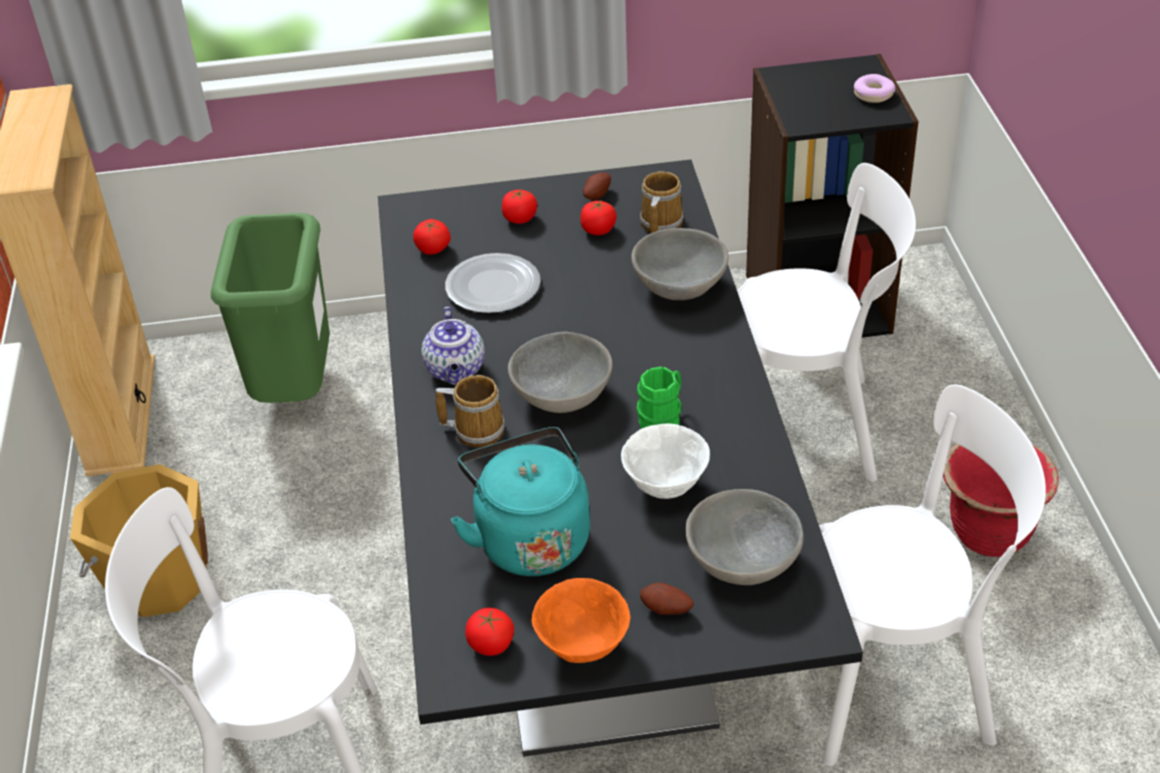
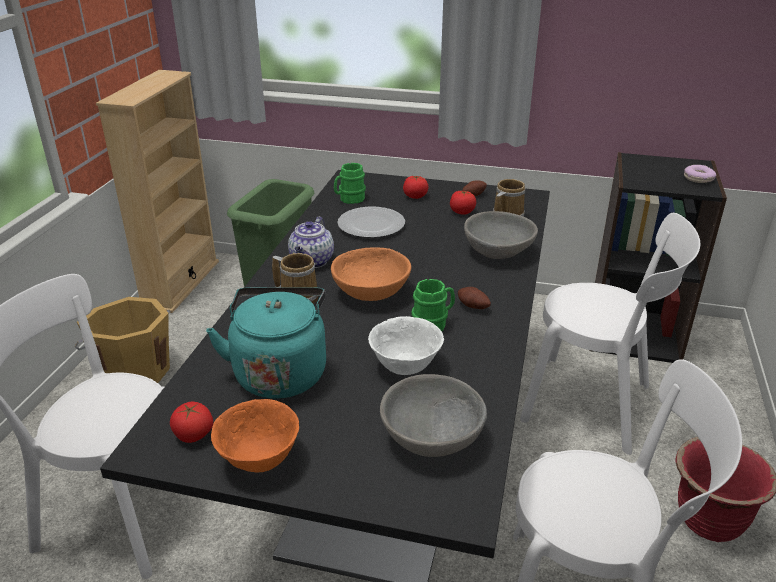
camera: 20 degrees right, 10 degrees down
(433, 249) = (349, 199): tomato -> green mug
(561, 394) = (371, 291): grey bowl -> orange bowl
(666, 610) = (344, 455): potato -> potato (472, 307)

